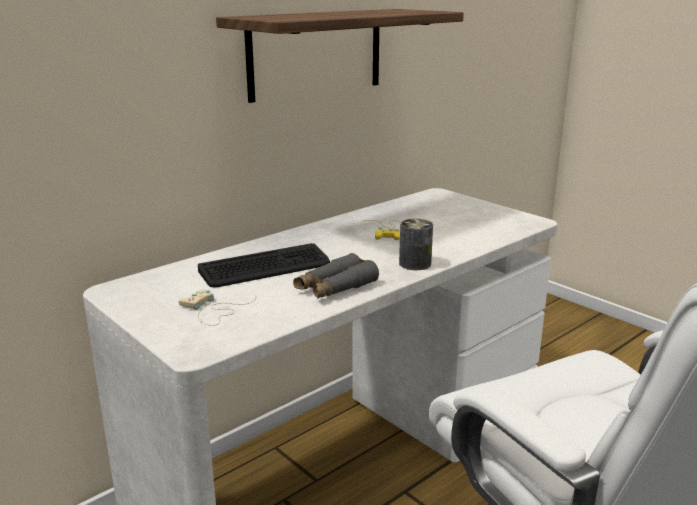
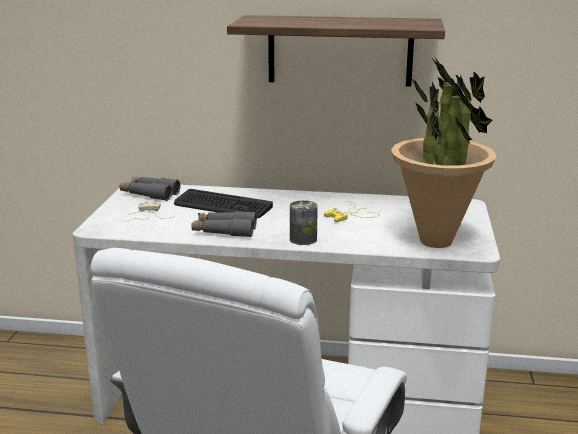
camera: 50 degrees right, 0 degrees up
(152, 289) = (149, 194): none -> grey binoculars
(496, 225) = (436, 241): none -> potted plant

